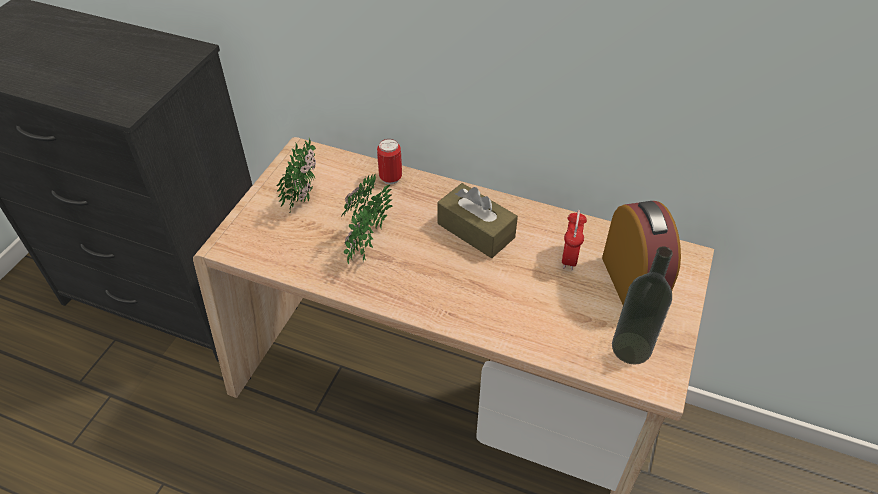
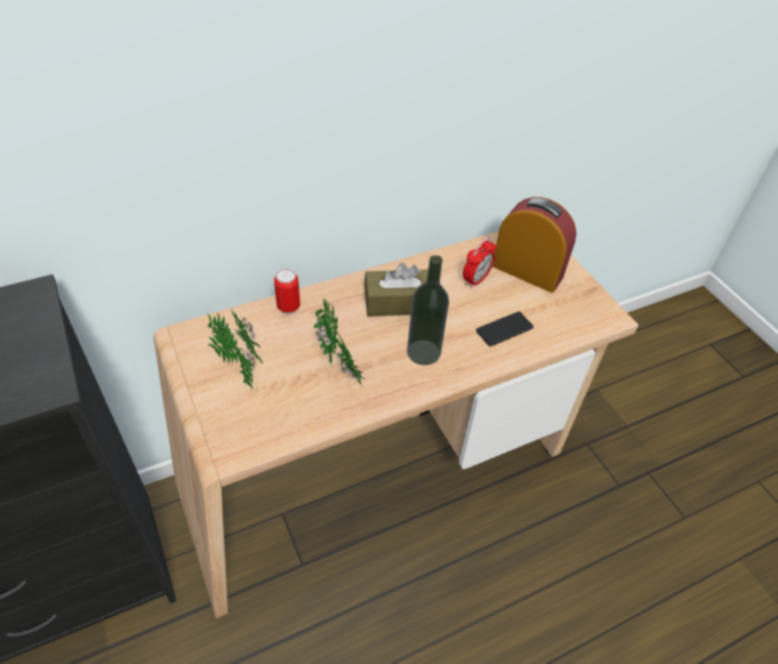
camera: 50 degrees left, 0 degrees up
(536, 315) = (504, 329): none -> phone
(569, 258) = (476, 280): alarm clock -> alarm clock turned 75 degrees clockwise
(631, 348) = (574, 309): bottle -> bottle (423, 352)

